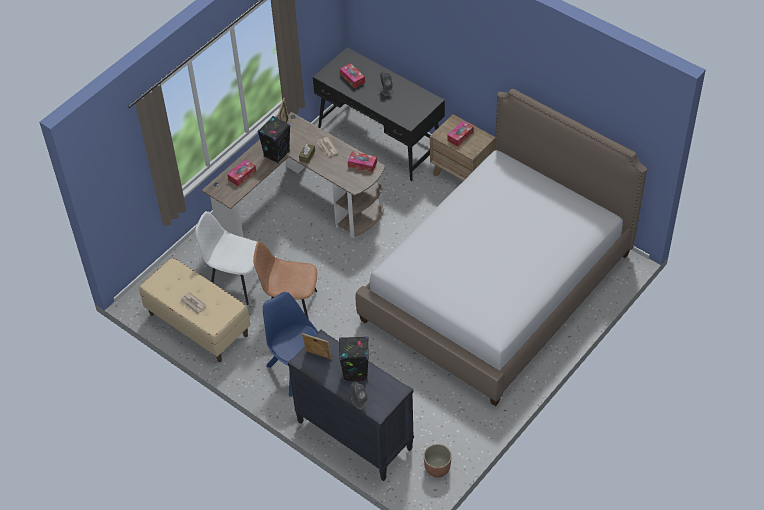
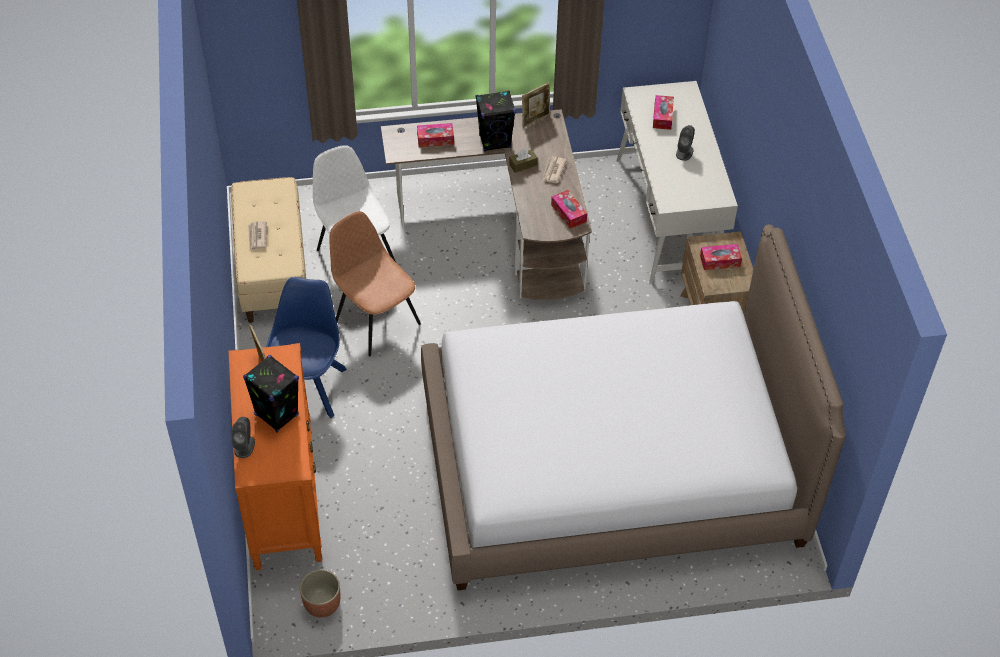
camera: 40 degrees right, 0 degrees up
(354, 435) = (283, 499): black dresser -> orange dresser
(380, 138) = (668, 216): black desk -> white desk

